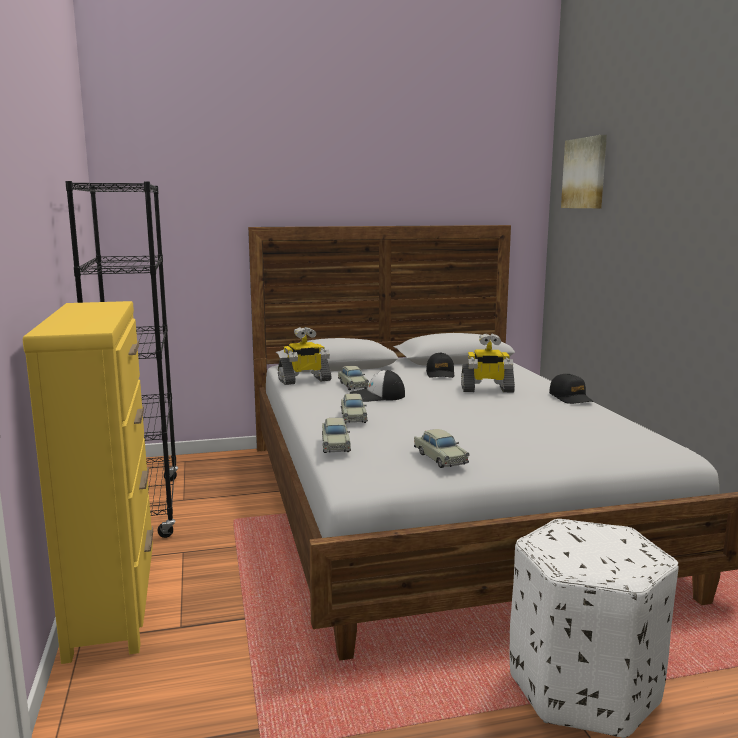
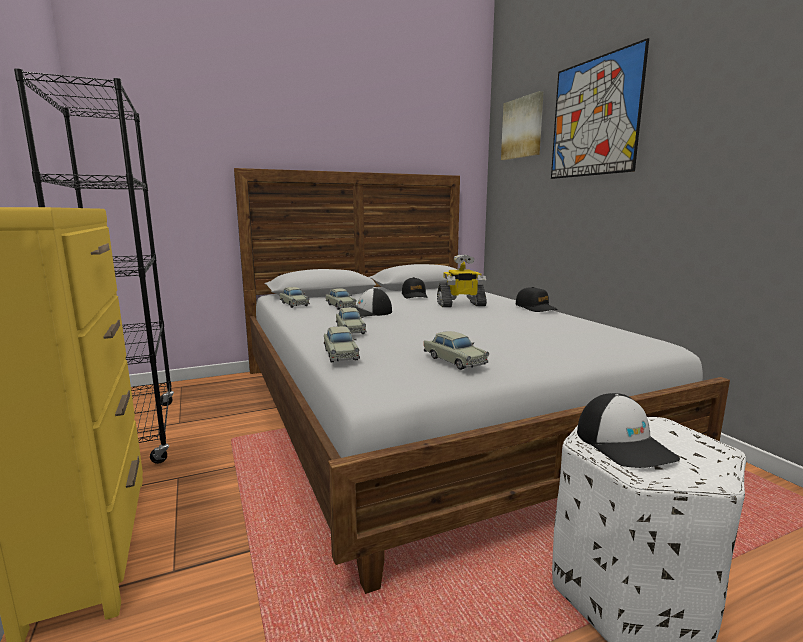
camera: 10 degrees left, 0 degrees up
(304, 380) = (294, 304): toy robot -> beige toy car
(568, 546) = (624, 444): none -> cap
(655, 176) = (594, 117): none -> picture

